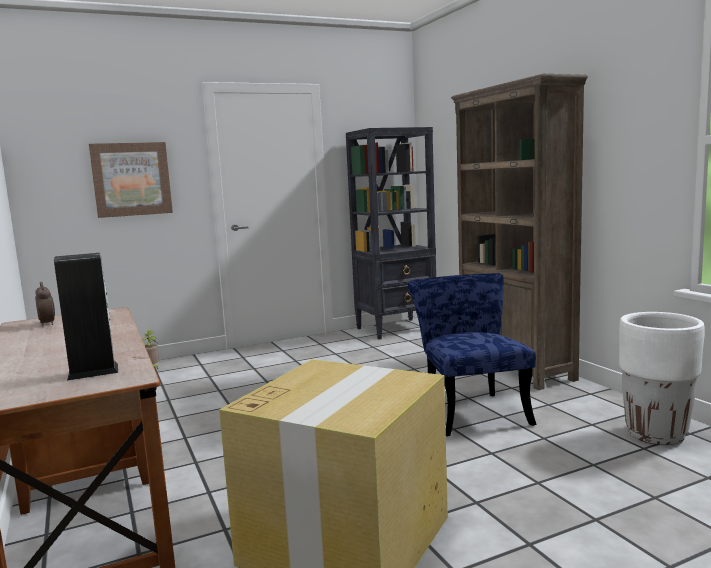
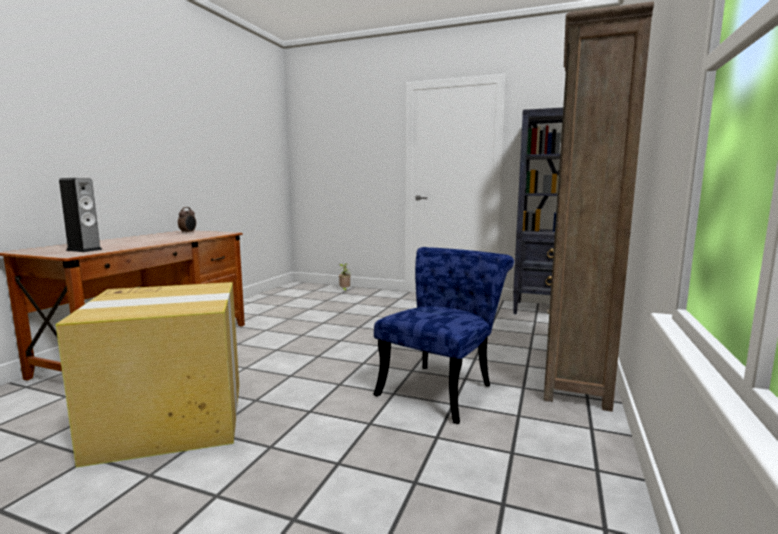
camera: 45 degrees right, 0 degrees up
(131, 179) = (352, 157): picture -> none
(656, 434) = (556, 502): white planter -> none

